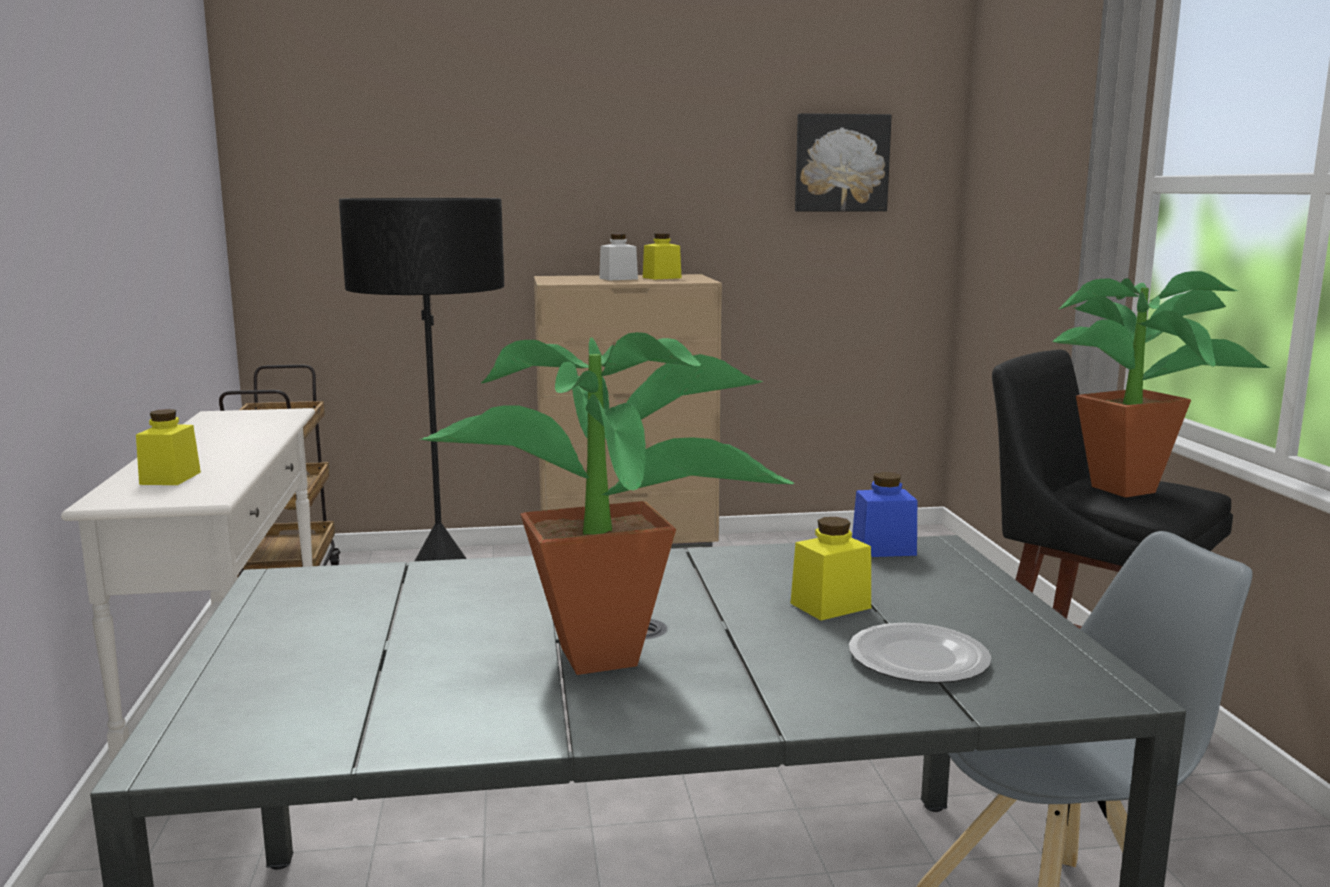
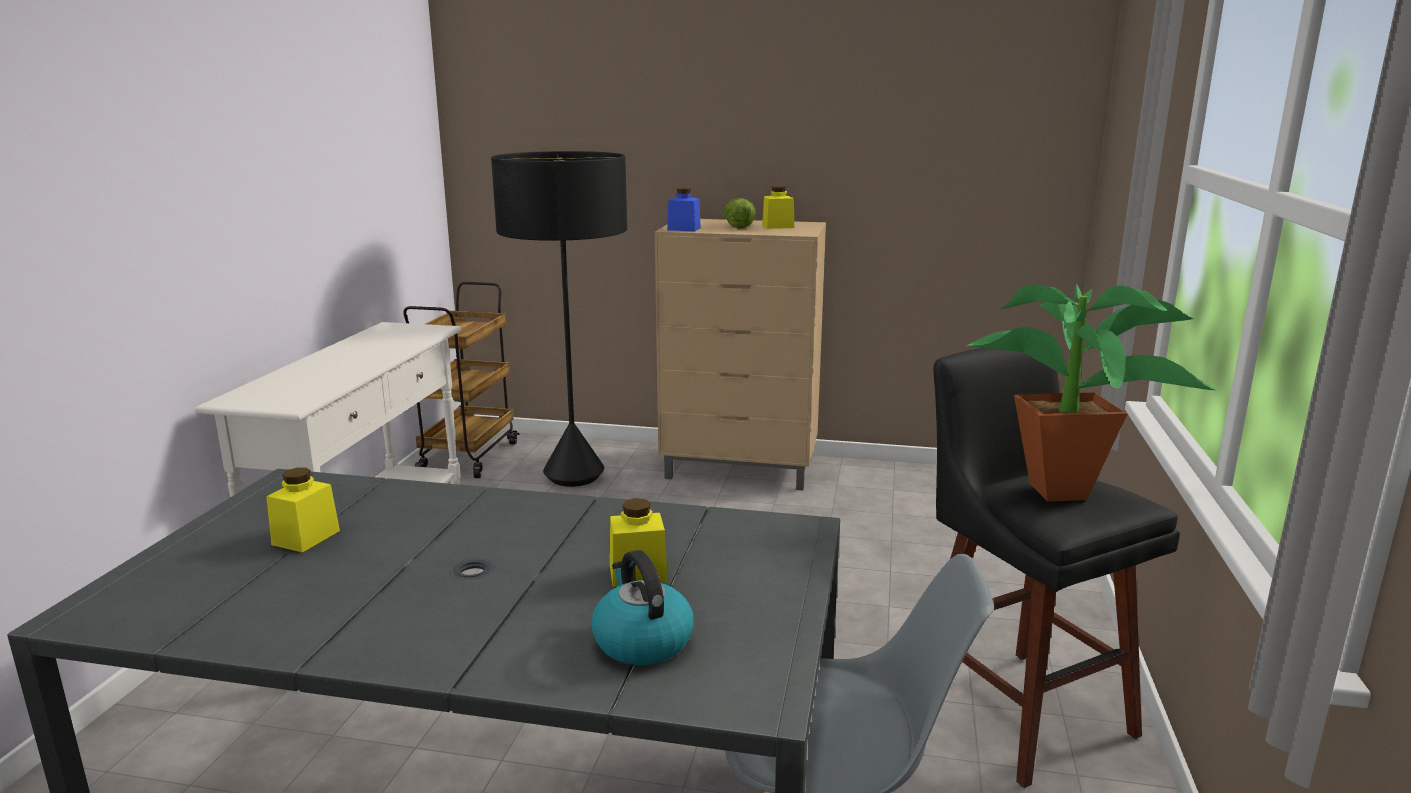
camera: 20 degrees right, 5 degrees up
(170, 478) = (289, 385): yellow jar -> yellow jar (306, 537)
(618, 279) = (737, 226): white jar -> lettuce
(618, 658) = (421, 593): potted plant -> none
(841, 163) = (968, 120): picture -> none
(883, 549) = (754, 523): blue jar -> blue jar (684, 229)
(919, 660) = (641, 641): plate -> kettle

